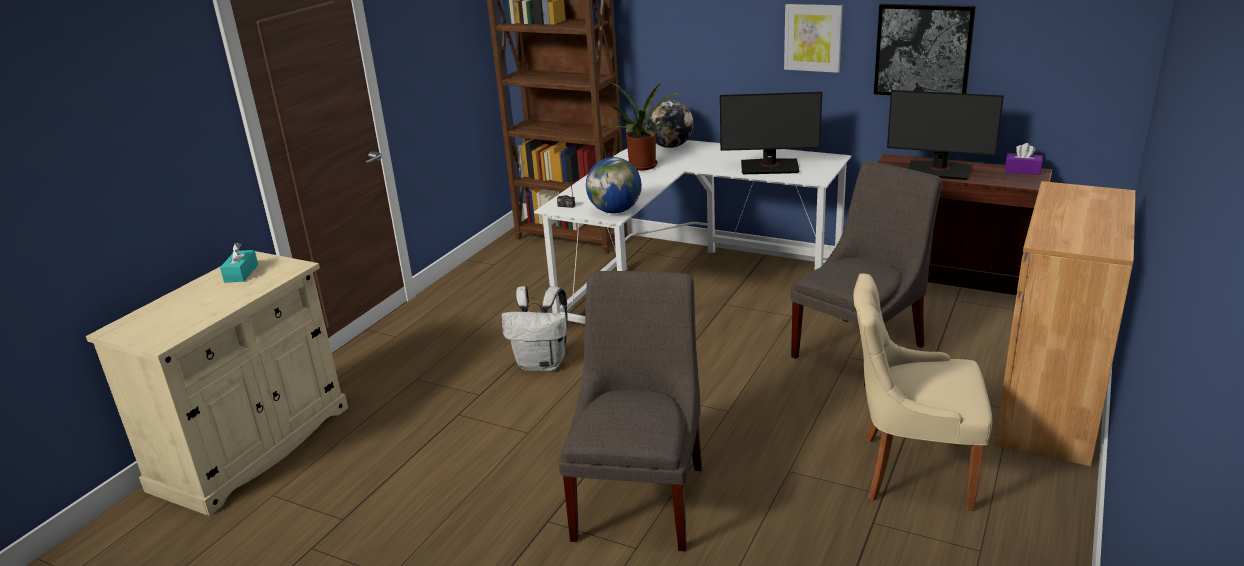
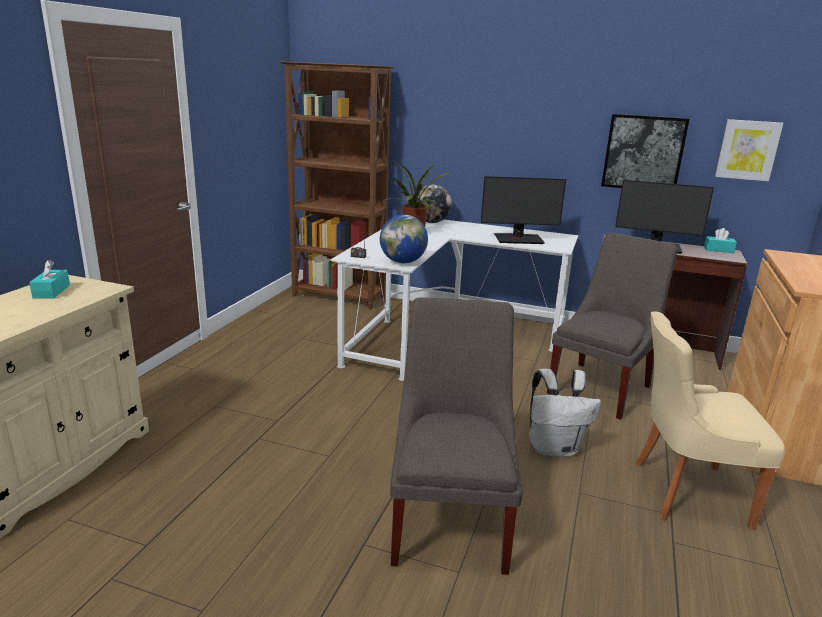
camera: 10 degrees left, 5 degrees down
(543, 364) = (332, 395): white backpack -> white backpack (554, 448)
(813, 37) = (554, 139): picture -> picture (747, 150)
(1022, 170) = (718, 250): purple tissue box -> turquoise tissue box

